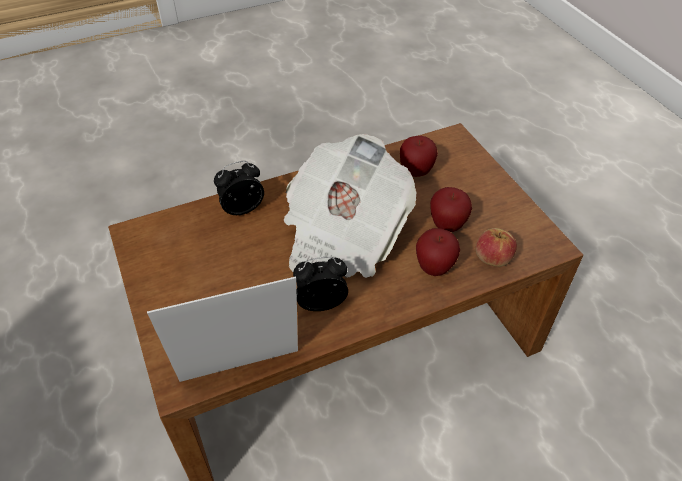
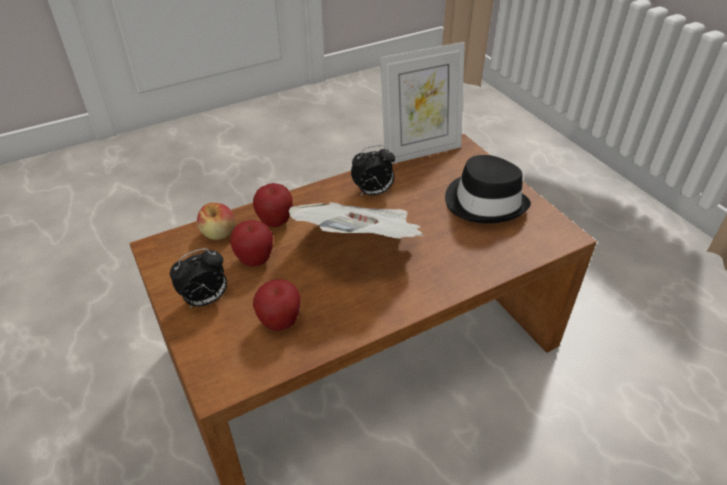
camera: 175 degrees right, 5 degrees down
(194, 278) = (485, 202): none -> black hat
(242, 208) = (472, 265): alarm clock -> alarm clock (205, 300)

